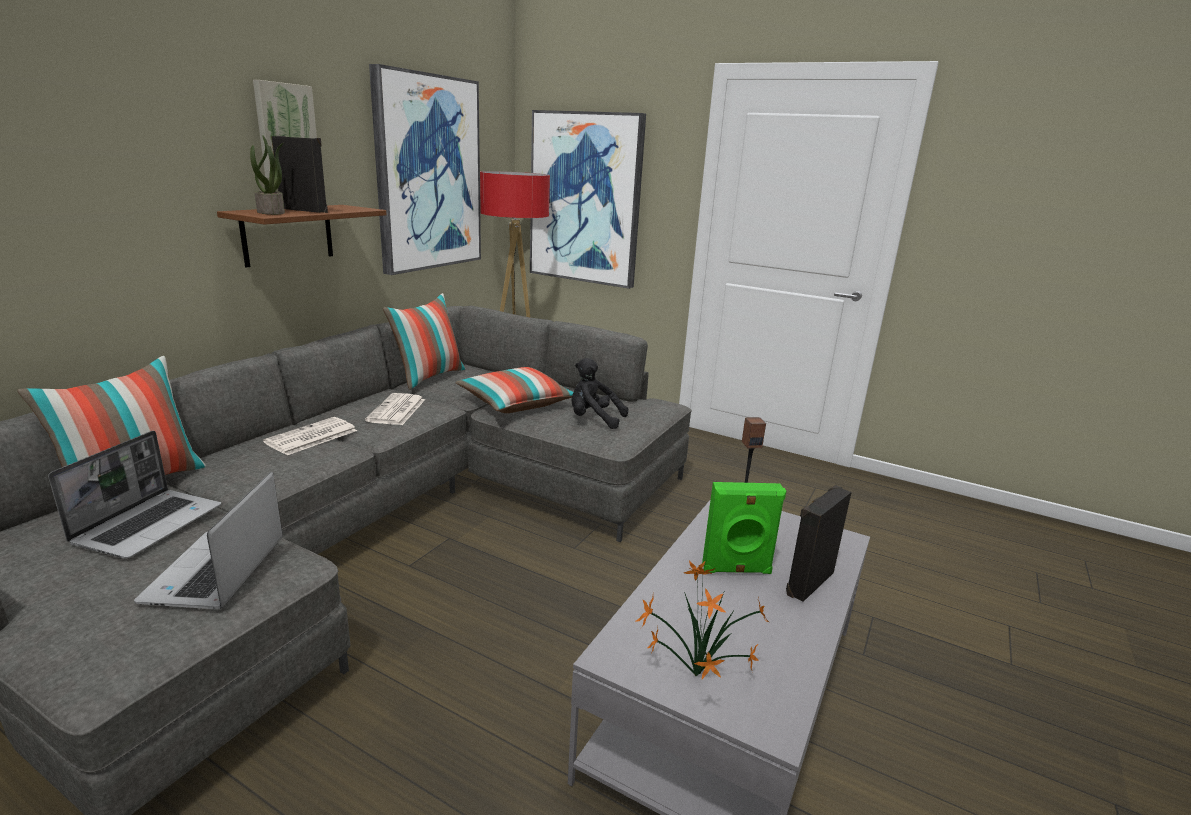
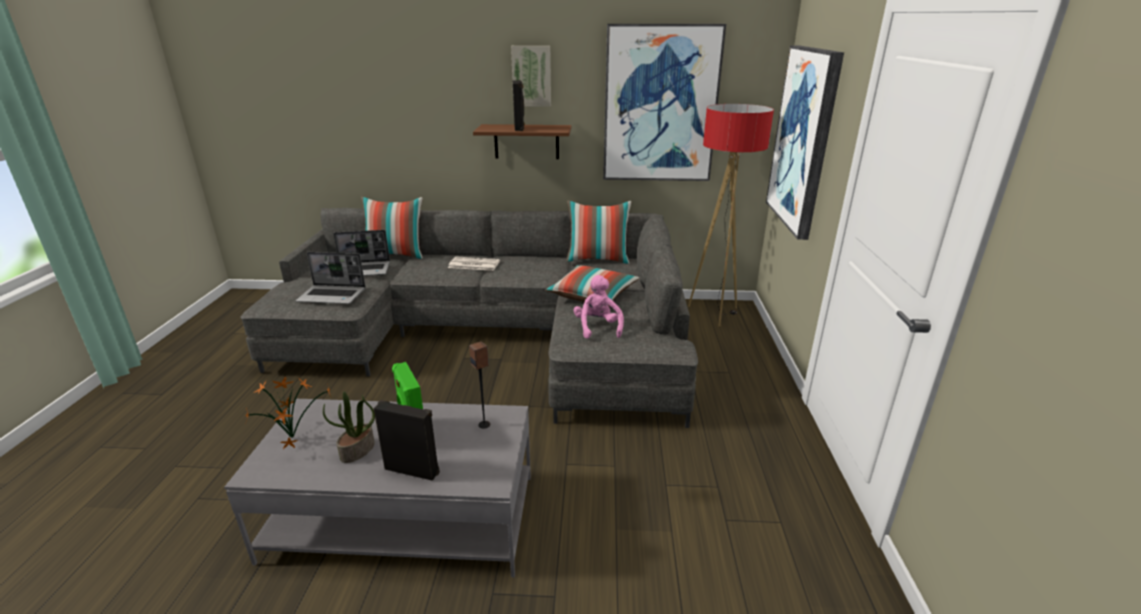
camera: 65 degrees right, 5 degrees up
(216, 572) = (333, 296): laptop -> laptop turned 150 degrees counterclockwise
(271, 212) = (496, 128): potted plant -> potted plant (357, 451)
(396, 410) = (532, 269): newspaper -> none
(593, 419) = (598, 327): black plush toy -> pink plush toy

